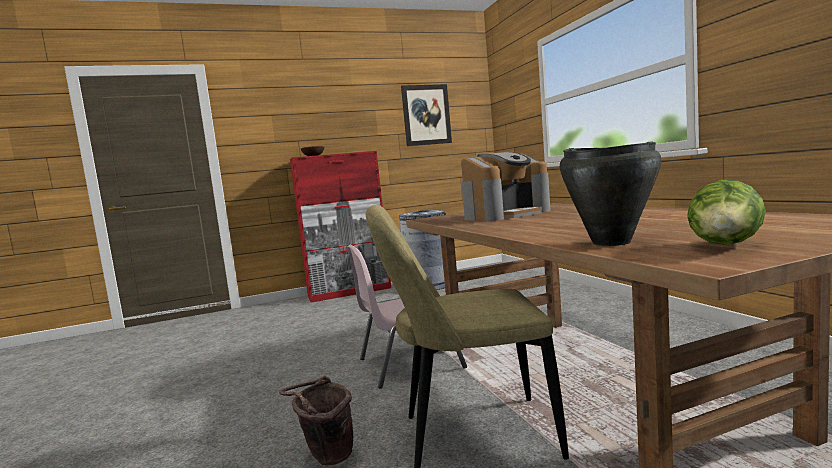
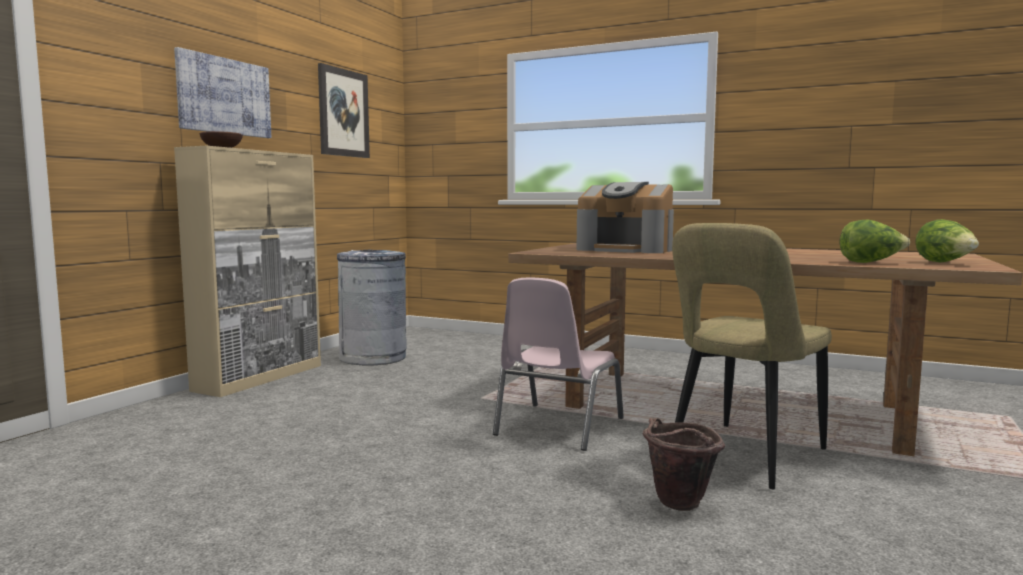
camera: 45 degrees left, 0 degrees up
(326, 123) = (224, 96): none -> picture
(350, 292) = (260, 377): red cabinet -> beige cabinet
(505, 214) = (626, 250): coffee machine -> coffee machine turned 105 degrees clockwise
(611, 242) = (870, 262): black cooking pot -> lettuce

